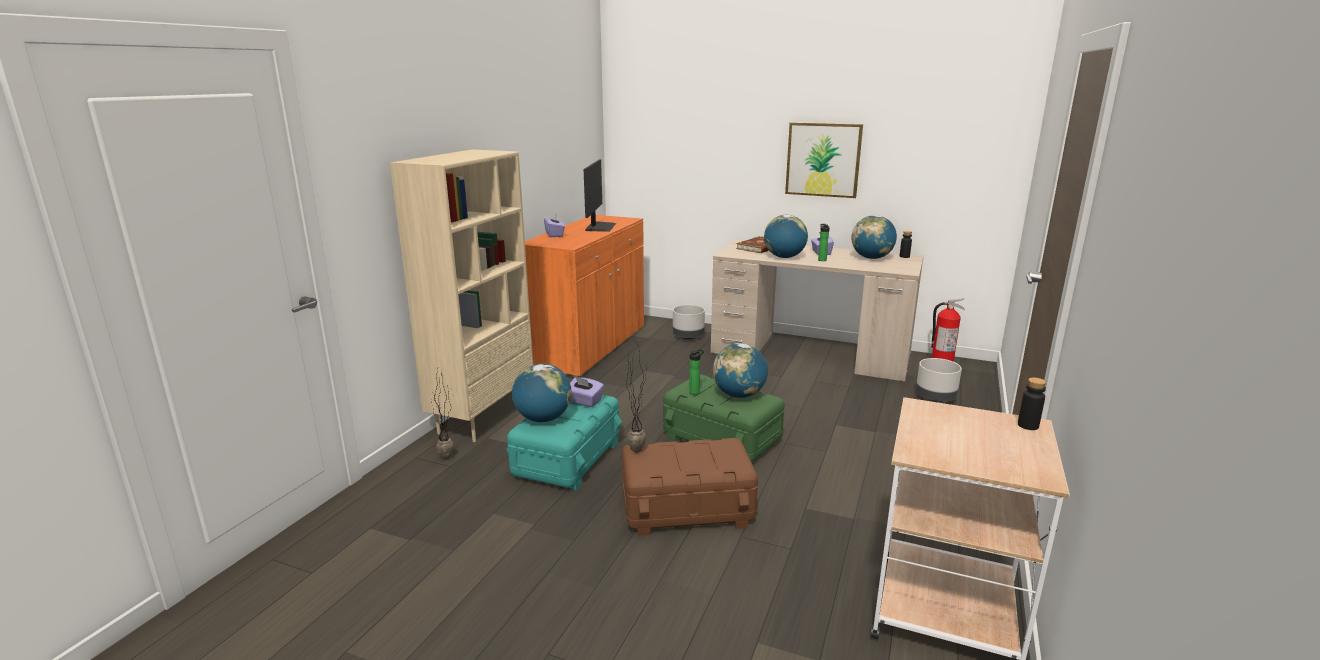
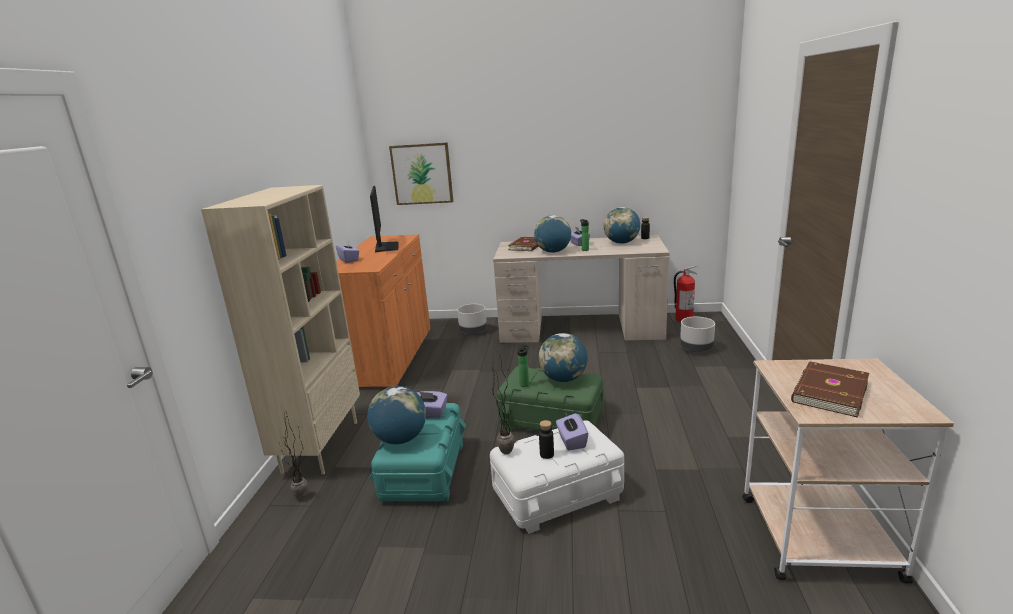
camera: 15 degrees left, 0 degrees up
(686, 508) = (557, 494): brown storage box -> white storage box
(708, 454) = (571, 441): none -> purple tissue box
(823, 159) = (568, 166): picture -> picture (422, 174)
(955, 439) = (828, 391): none -> brown book
(1028, 425) = (866, 367): black bottle -> black bottle (547, 454)

